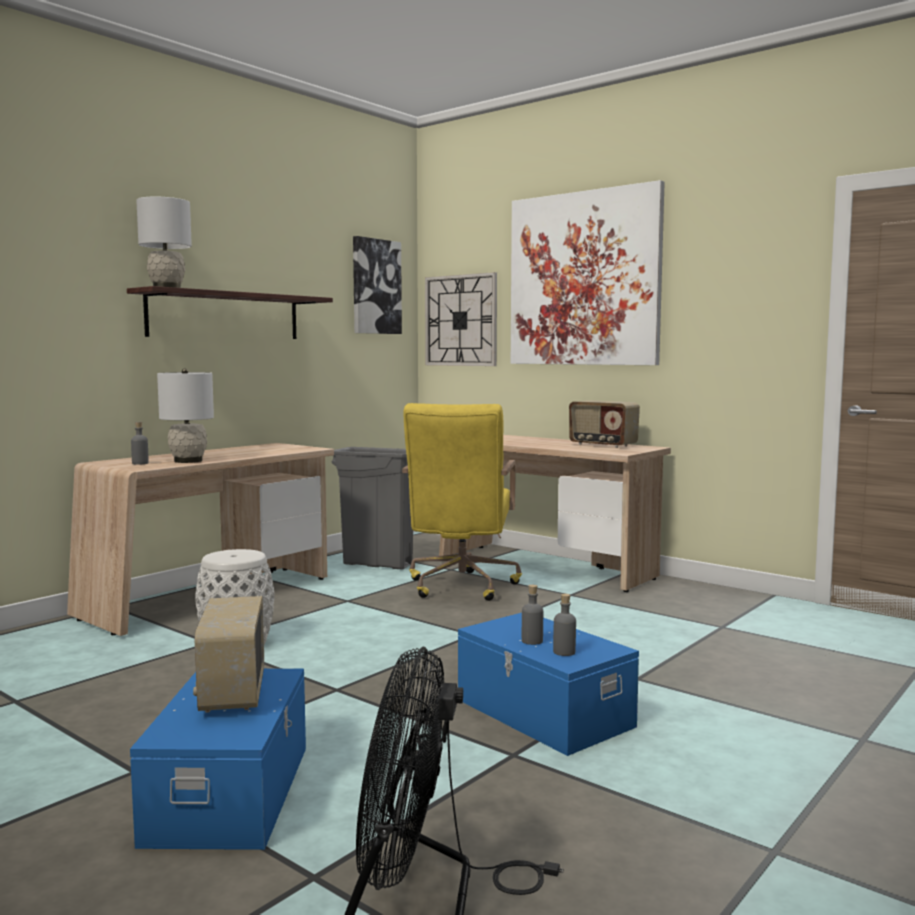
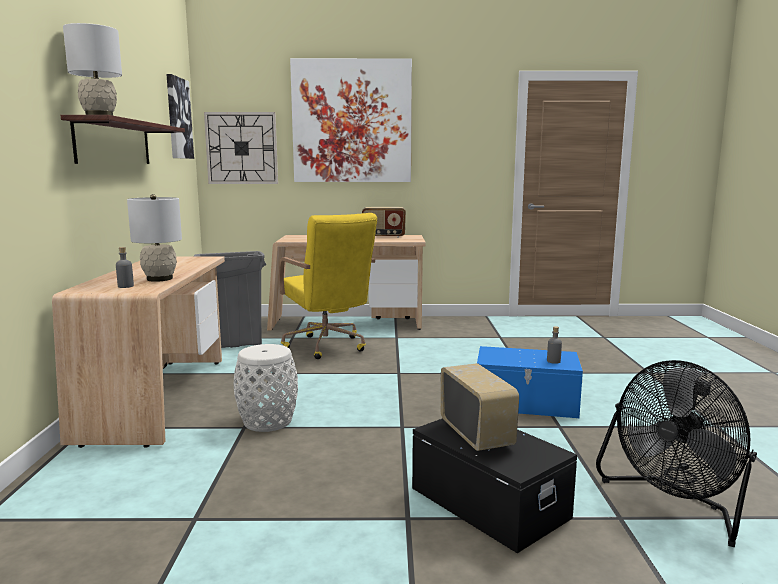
camera: 40 degrees left, 5 degrees up
(231, 693) = (477, 434): radio -> radio turned 150 degrees counterclockwise
(232, 792) = (489, 501): blue storage box -> black storage box
(532, 641) = (526, 360): grey bottle -> none

